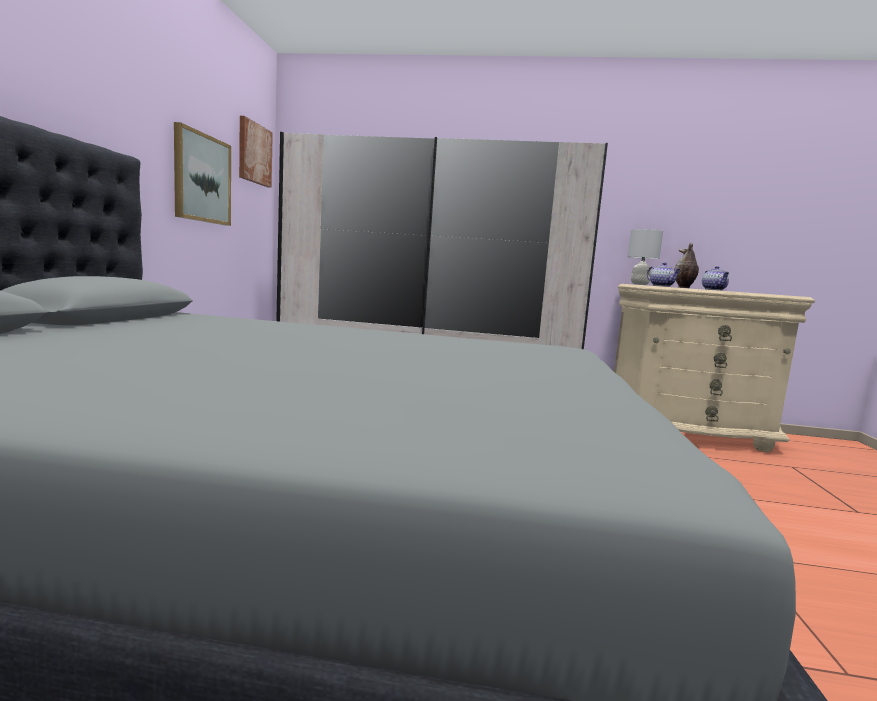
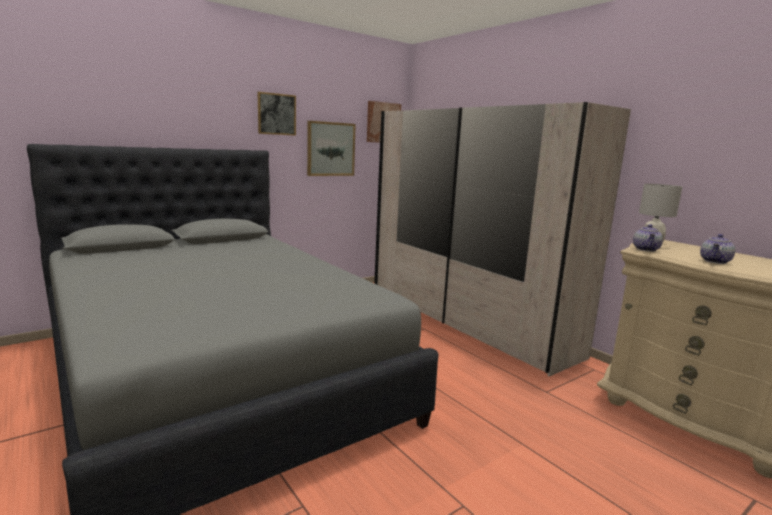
camera: 45 degrees right, 5 degrees up
(132, 95) = (276, 114): none -> picture
(683, 287) = (698, 253): vase -> none

